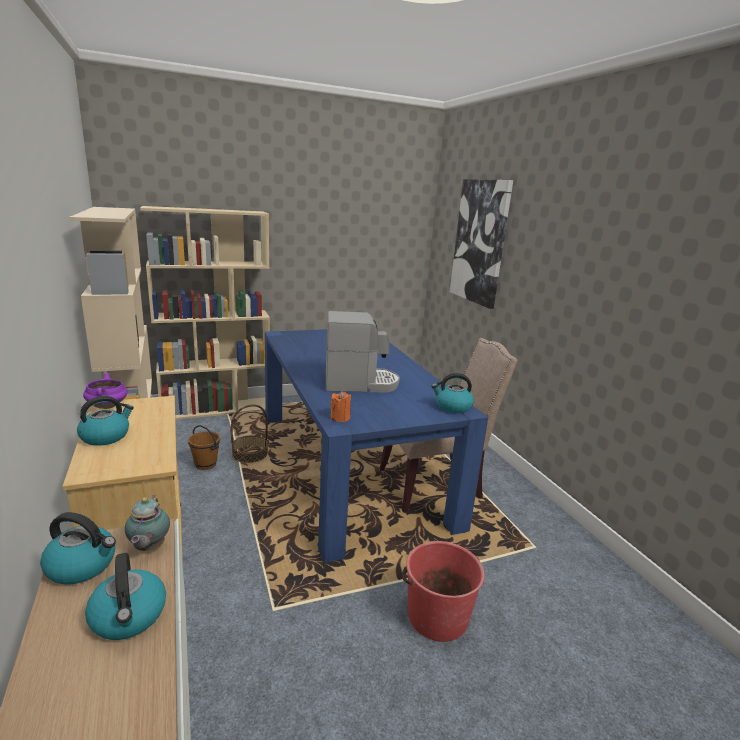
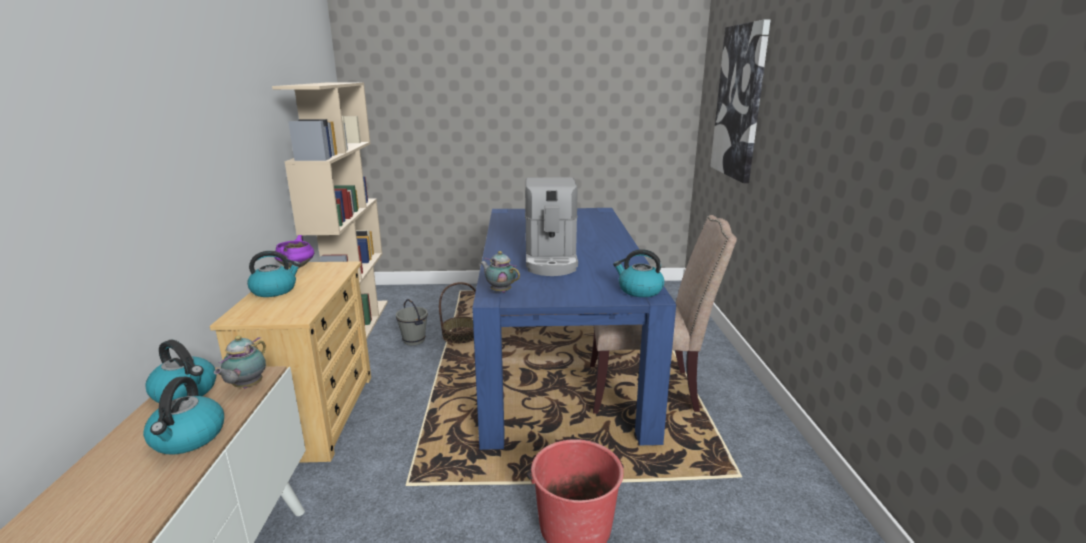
camera: 20 degrees right, 0 degrees up
(205, 464) = (413, 341): brown bucket -> grey bucket
(217, 409) = (451, 290): beige bookcase -> none
(340, 418) = (500, 291): orange candle -> teapot
(360, 383) = (551, 261): coffee machine -> coffee machine turned 75 degrees clockwise

